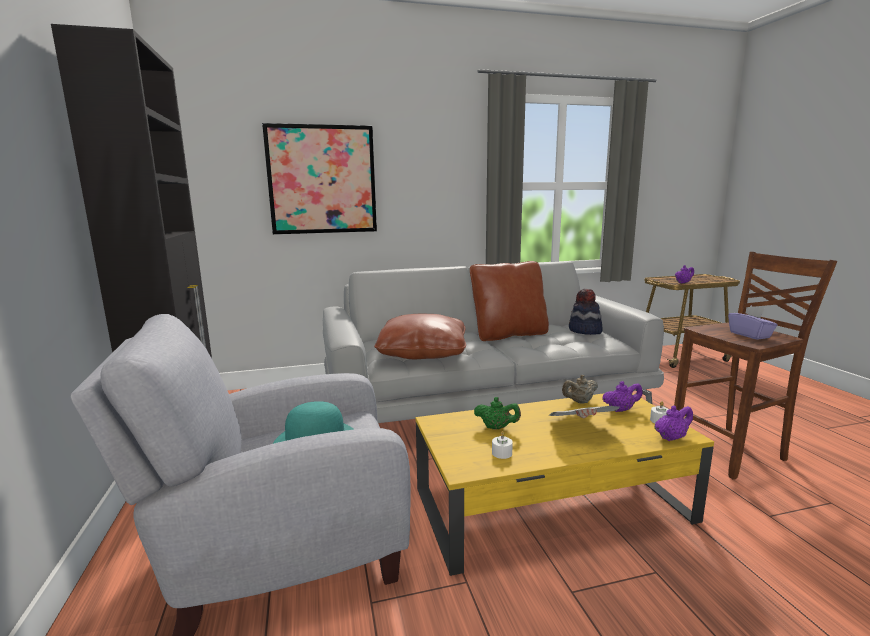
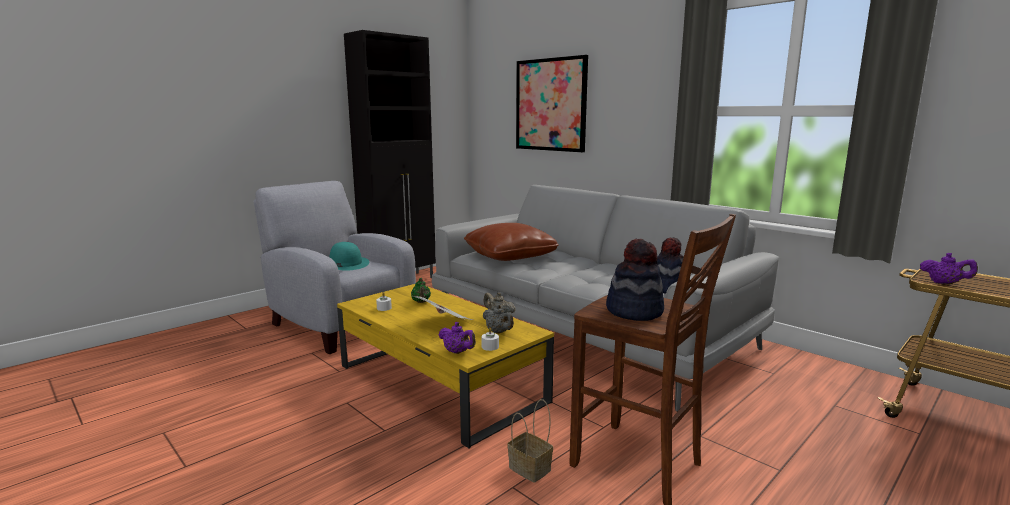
camera: 60 degrees right, 0 degrees up
(509, 334) = (605, 269): brown pillow -> none
(620, 410) = (498, 332): purple teapot -> grey teapot
(739, 498) = (531, 469): none -> basket
(750, 335) = (634, 311): purple tissue box -> hat

